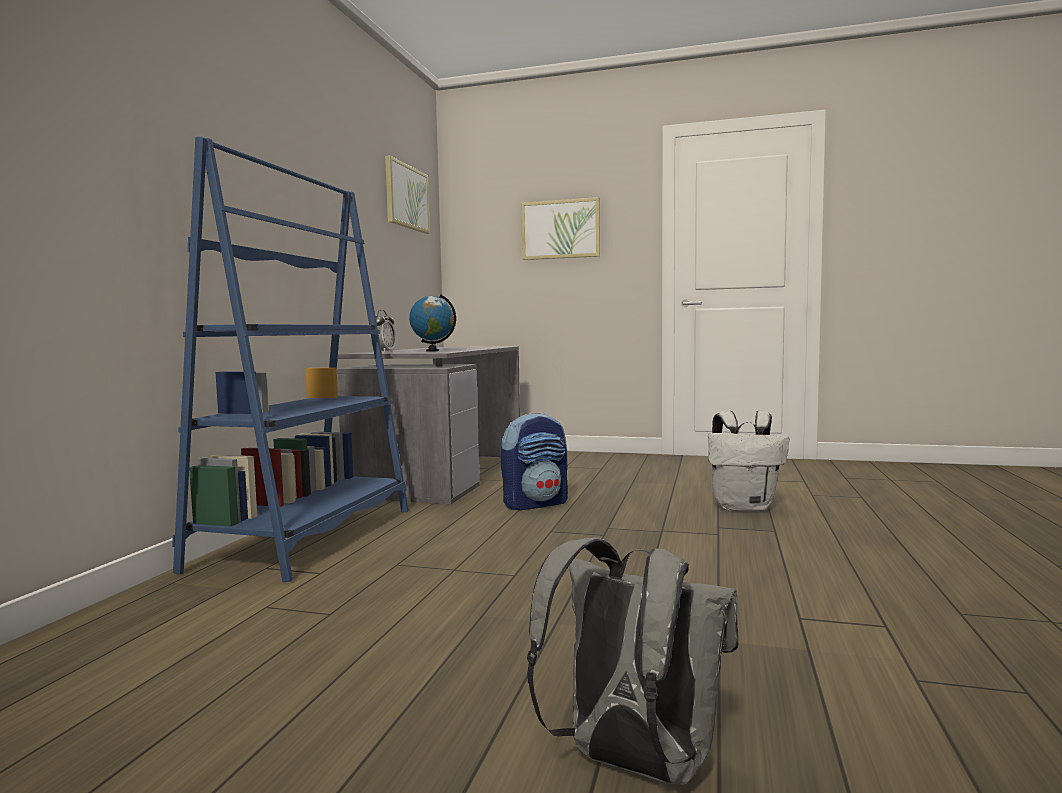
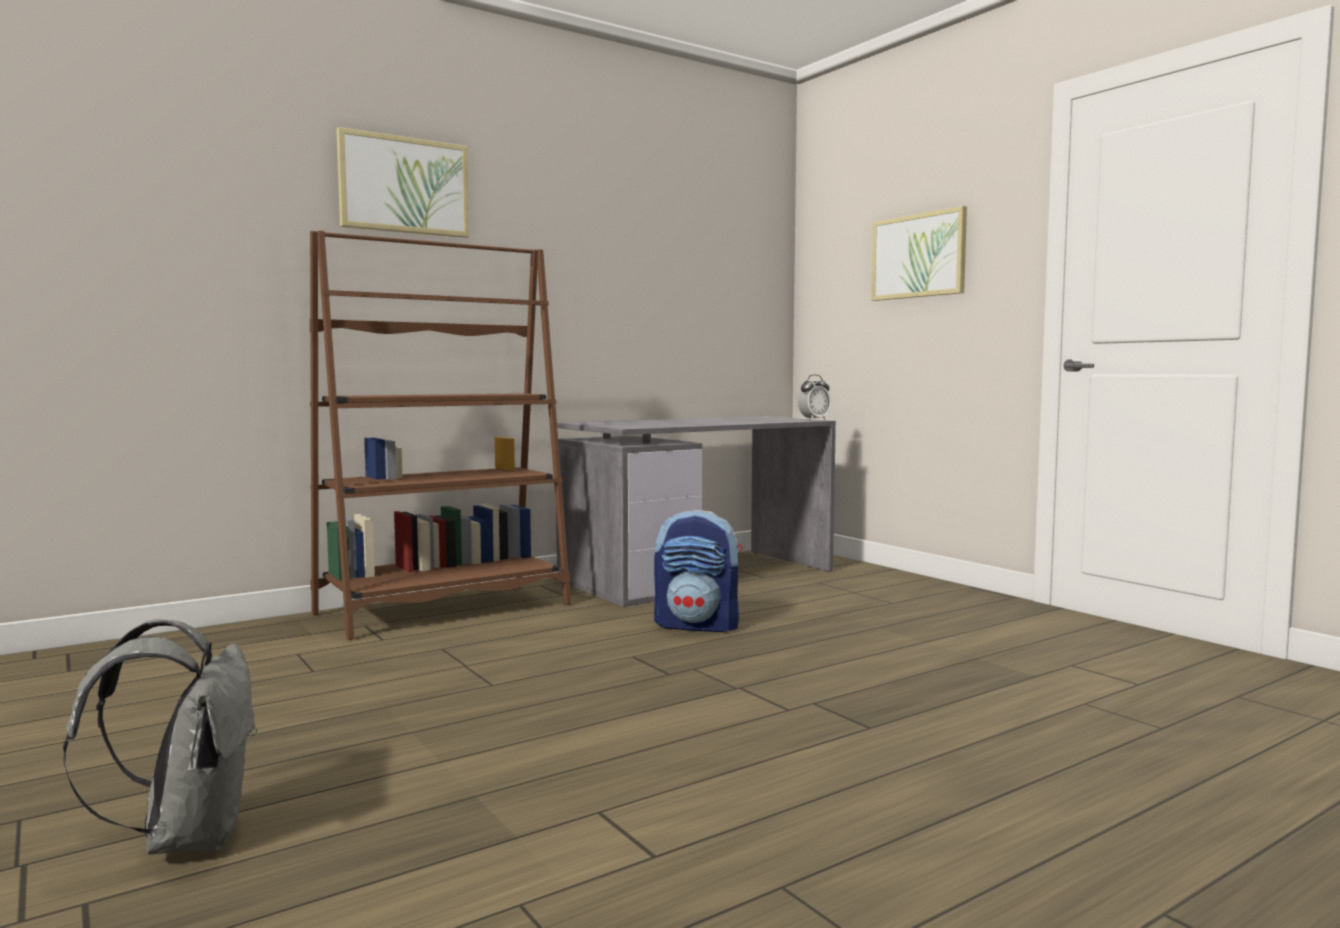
camera: 40 degrees right, 0 degrees up
(308, 538) = (444, 609): blue bookcase -> brown bookcase
(383, 352) = (599, 423): alarm clock -> alarm clock (814, 420)
(406, 197) = (716, 231): picture -> picture (404, 185)
(432, 351) = (657, 424): globe -> none
(743, 507) = (923, 691): white backpack -> none

